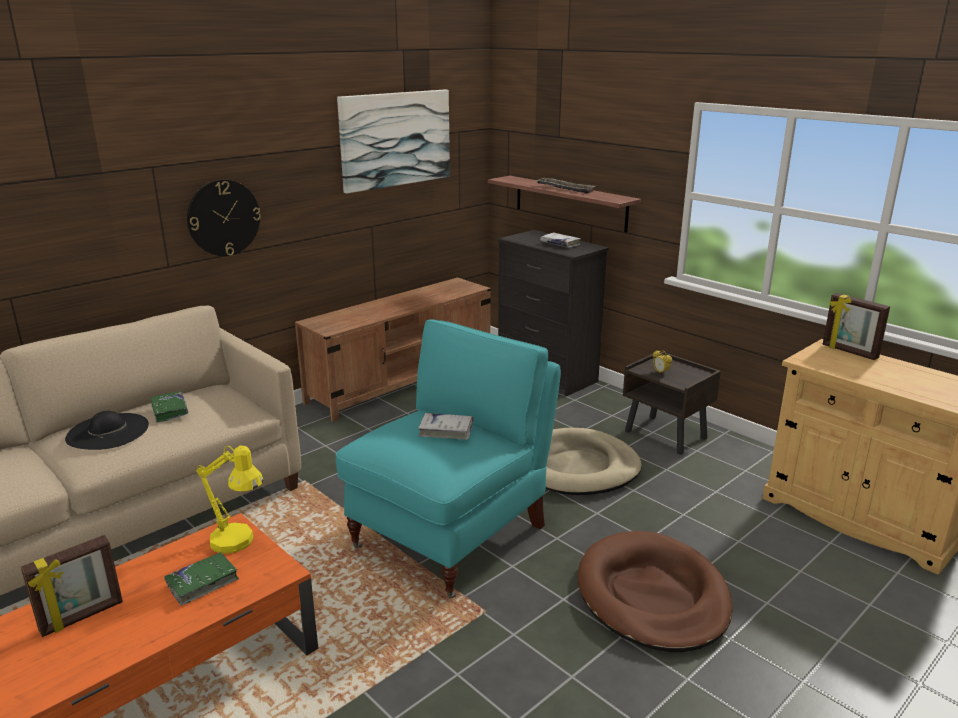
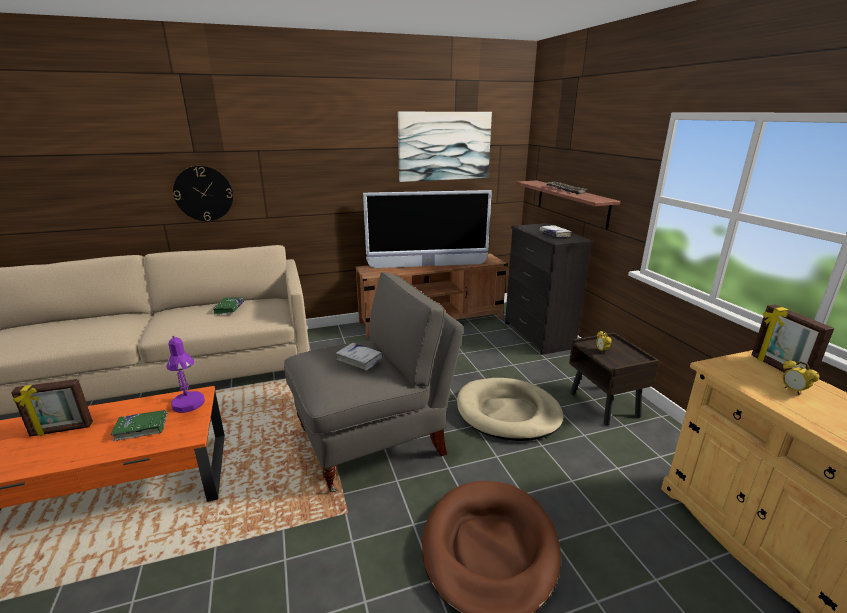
camera: 25 degrees right, 0 degrees up
(107, 431) = (184, 314): black hat -> none
(223, 218) = (306, 189): wall clock -> wall clock (203, 193)
(238, 543) = (189, 407): yellow table lamp -> purple table lamp
(395, 306) = (428, 266): none -> television
(451, 536) = (373, 441): turquoise armchair -> grey armchair
(870, 368) = (793, 391): none -> alarm clock

